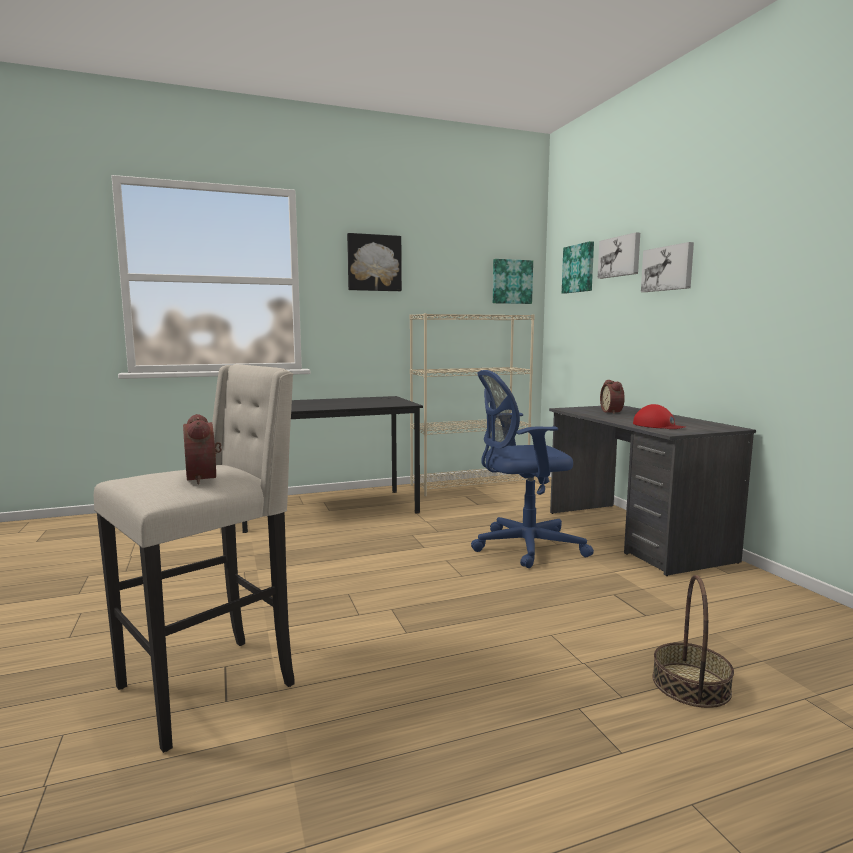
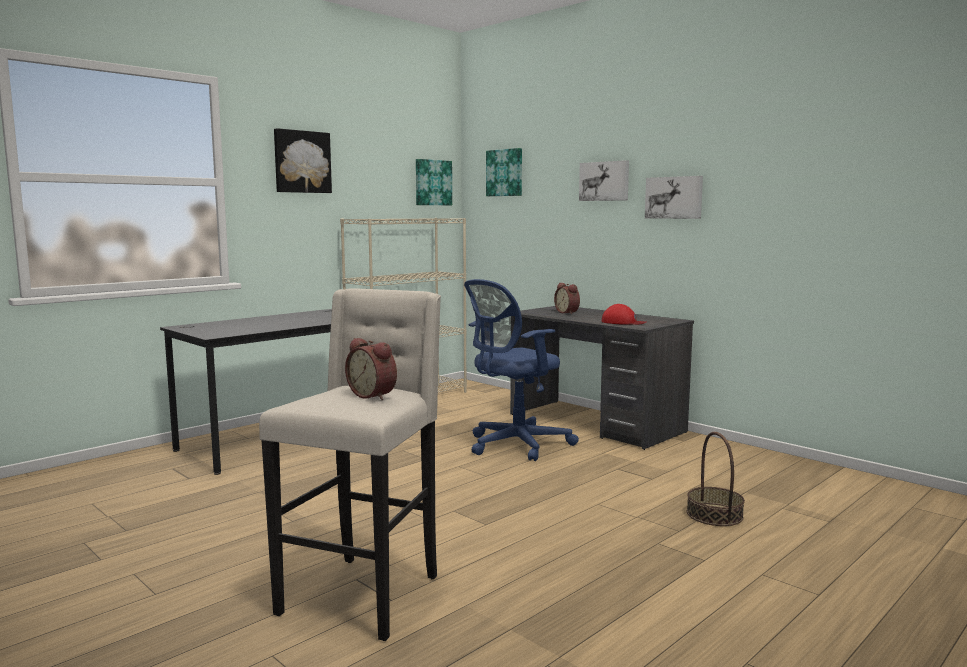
camera: 25 degrees left, 0 degrees up
(620, 256) = (552, 165): picture -> picture (674, 197)

